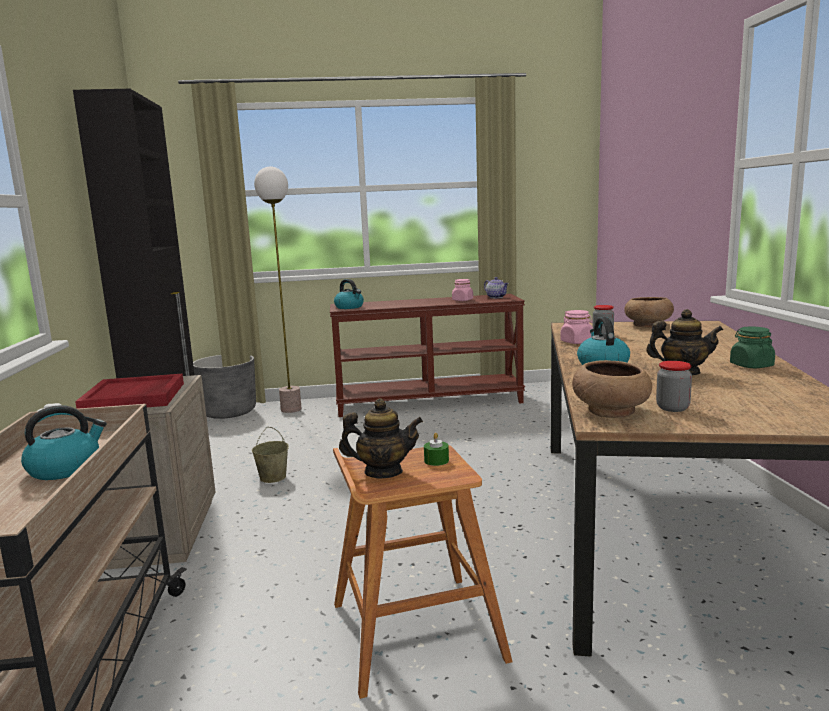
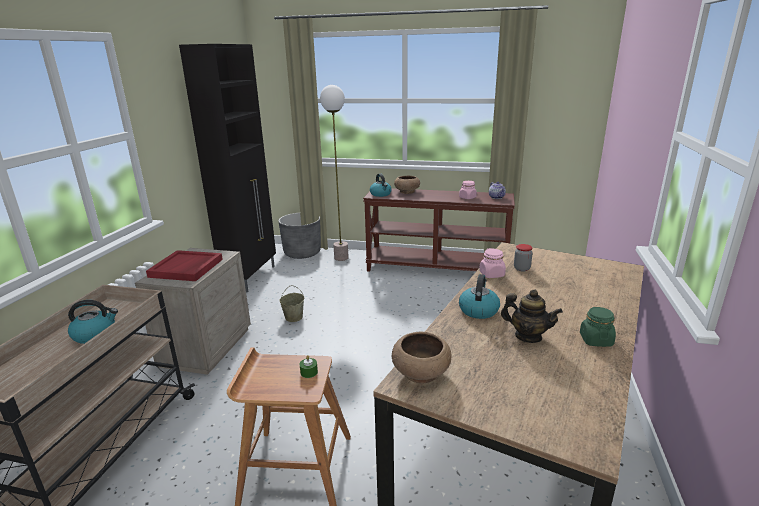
camera: 20 degrees right, 10 degrees up
(383, 472) = (268, 375): teapot -> none
(647, 325) = (573, 261): brown bowl -> brown bowl (407, 192)
(672, 408) = (469, 382): jar -> none

